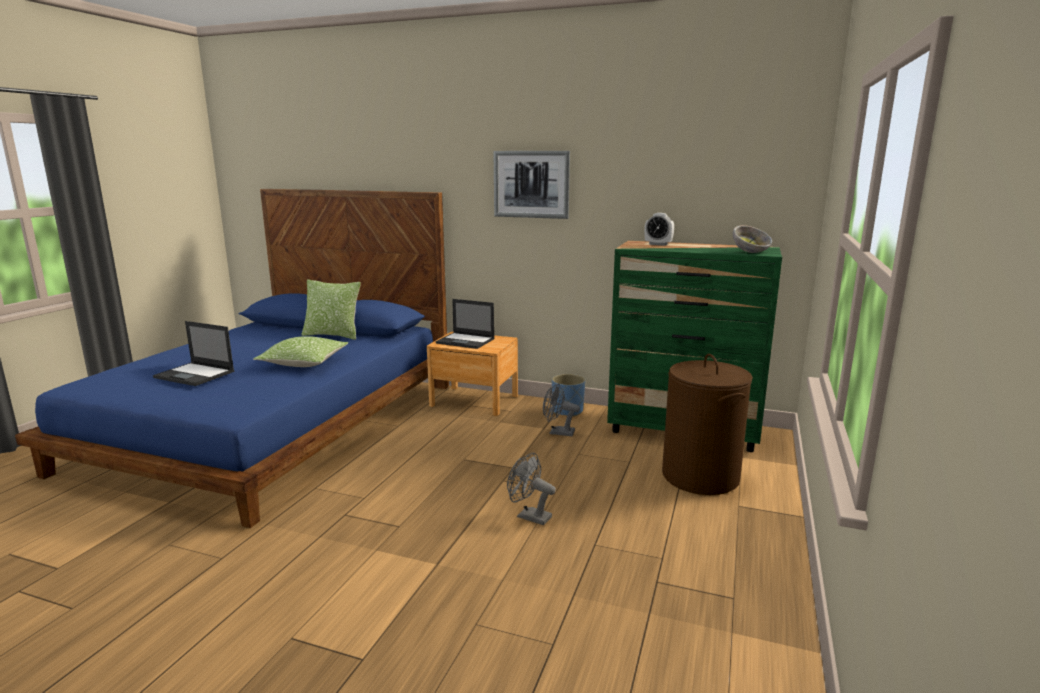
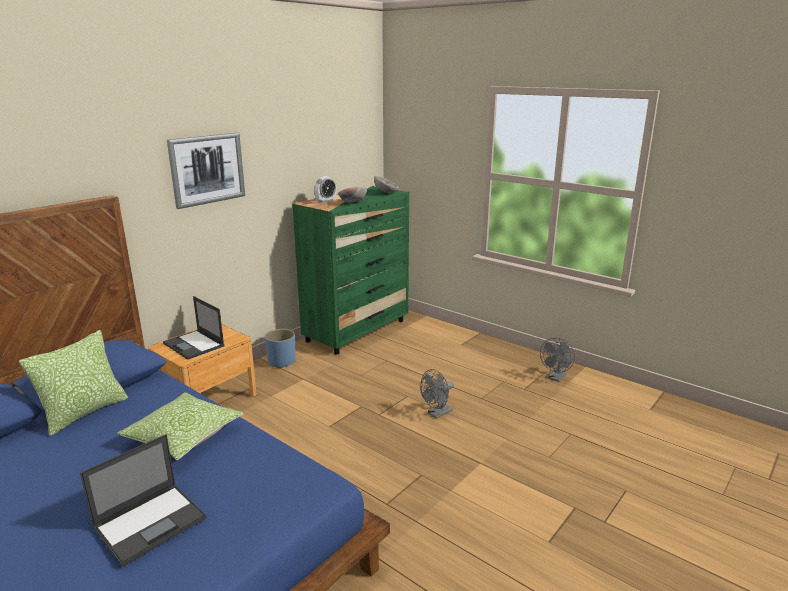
camera: 70 degrees left, 5 degrees up
(466, 341) = (194, 345): laptop -> laptop turned 90 degrees clockwise
(557, 432) = (317, 375): grey fan -> grey fan (556, 378)
(669, 249) = (352, 203): none -> bowl
(700, 476) = (422, 344): brown laundry basket -> none

